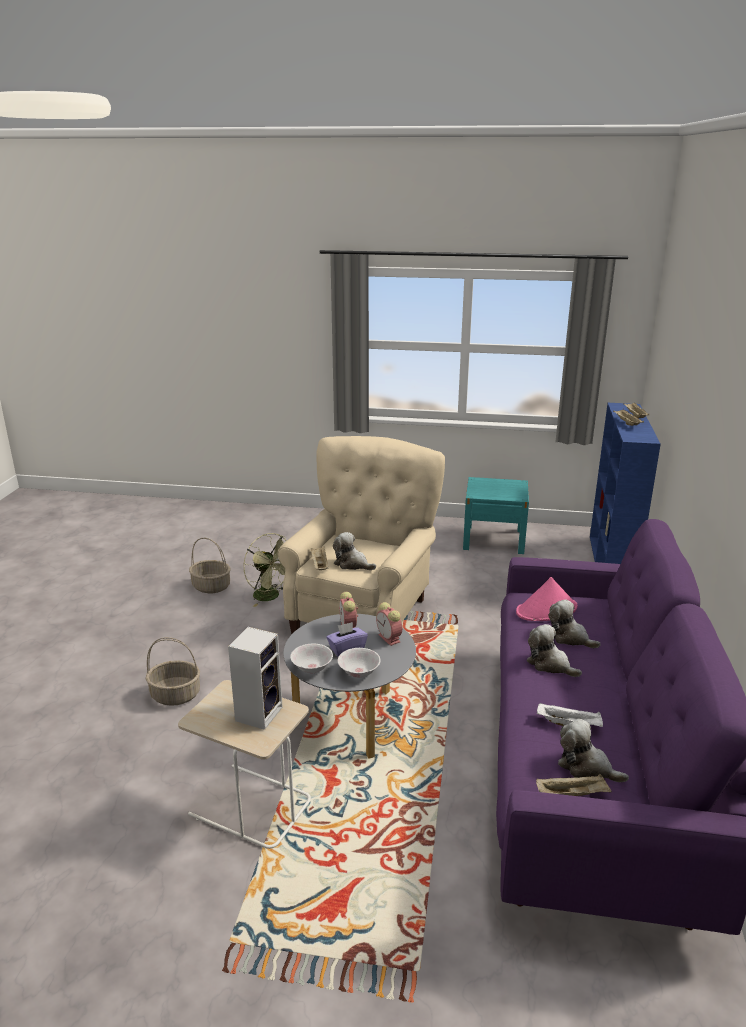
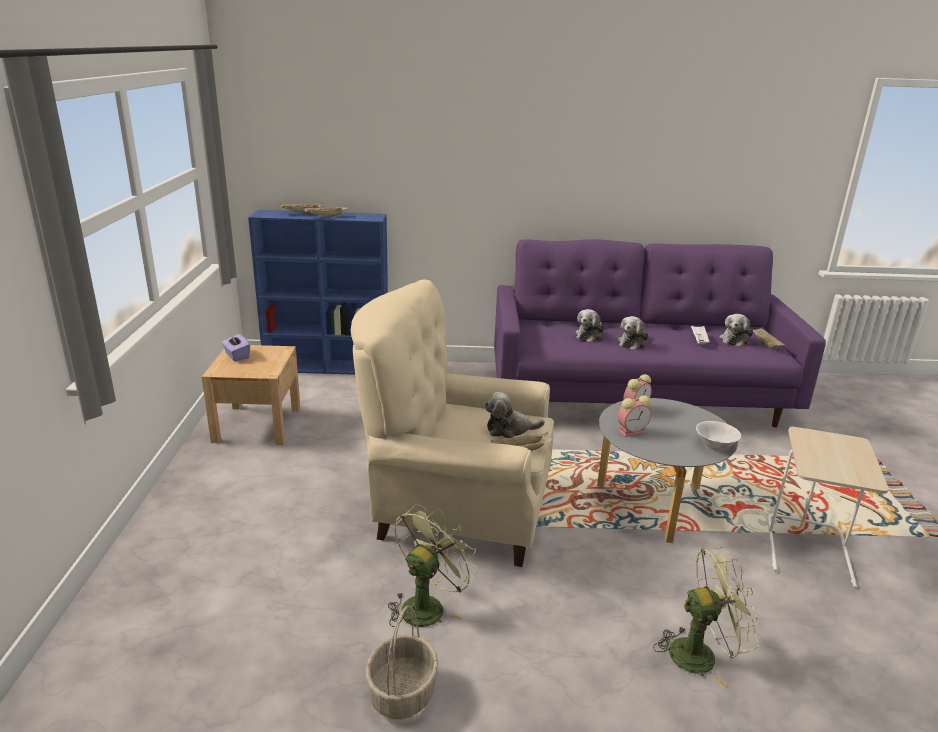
camera: 100 degrees left, 0 degrees up
(176, 695) = (701, 654): basket -> green fan
(259, 712) = (823, 448): speaker -> none
(346, 649) = (669, 430): purple tissue box -> purple tissue box (236, 356)
(352, 564) = (509, 429): plush toy -> plush toy turned 60 degrees clockwise
(359, 673) = (700, 421): white bowl -> none
(493, 539) = (257, 424): turquoise nightstand -> beige nightstand
(546, 610) = (554, 340): pink hat -> none

